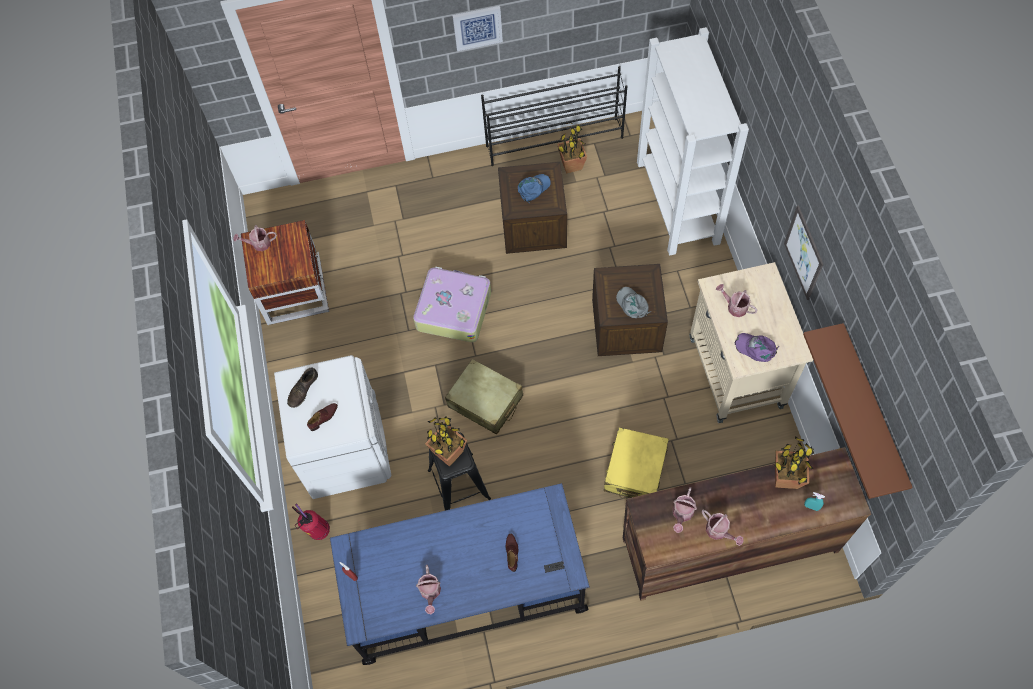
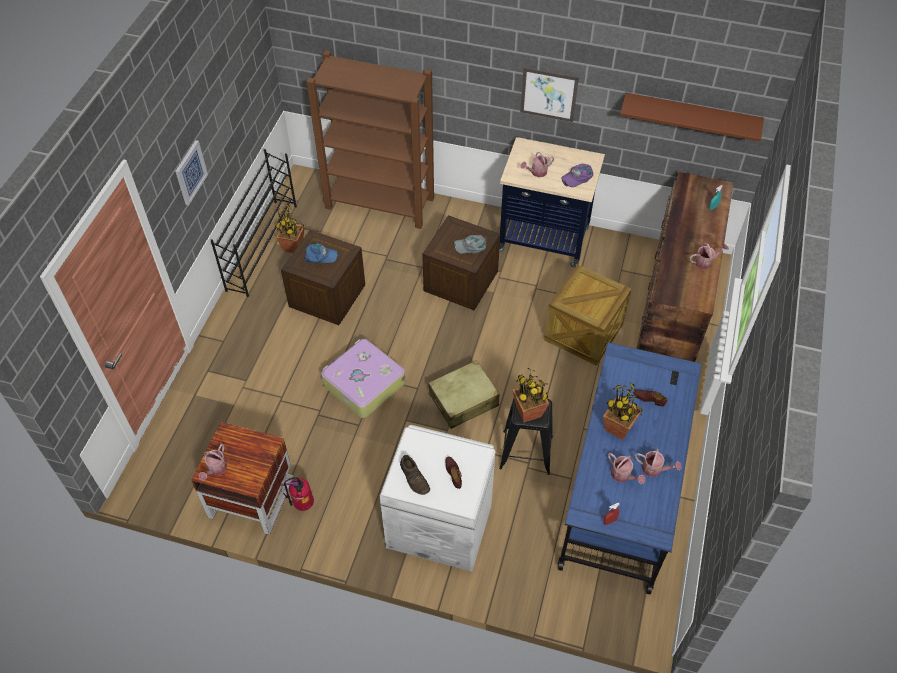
camera: 65 degrees left, 10 degrees down
(317, 531) = (505, 580): fire extinguisher -> fire extinguisher (302, 505)
(534, 188) = (320, 256): blue cap -> blue cap turned 105 degrees clockwise
(635, 470) = (583, 332): yellow suitcase -> crate
(678, 202) = (380, 203): white bookcase -> brown bookcase
(682, 514) = (681, 275): watering can -> watering can (623, 475)
(736, 374) = (544, 240): beige cart -> blue cart
(786, 478) = (684, 210): potted plant -> potted plant (619, 428)

